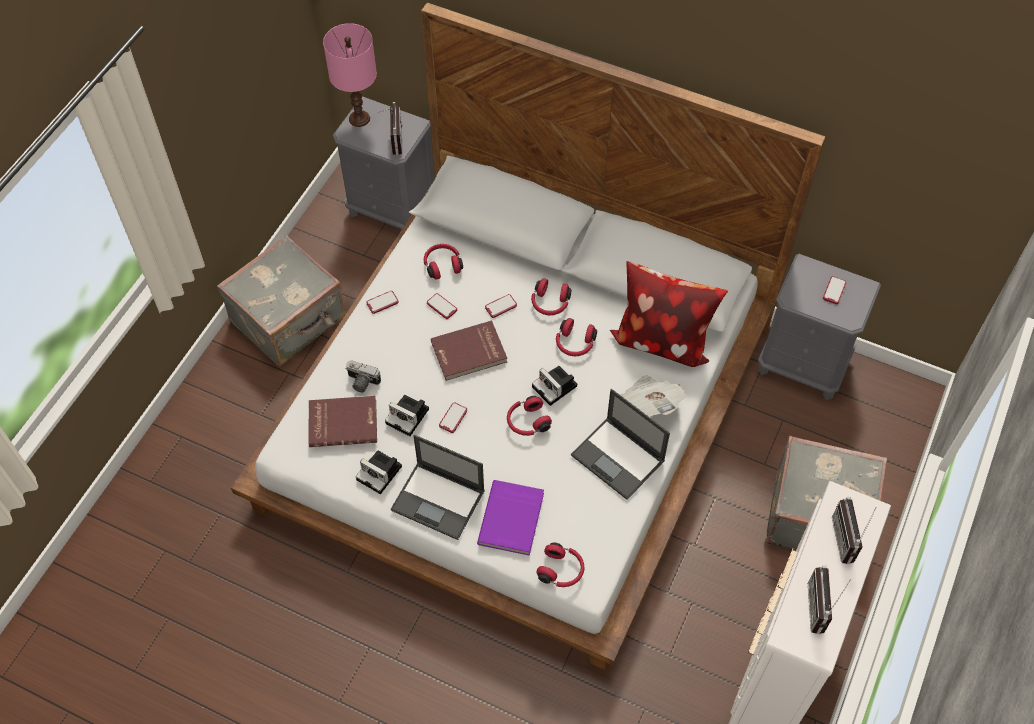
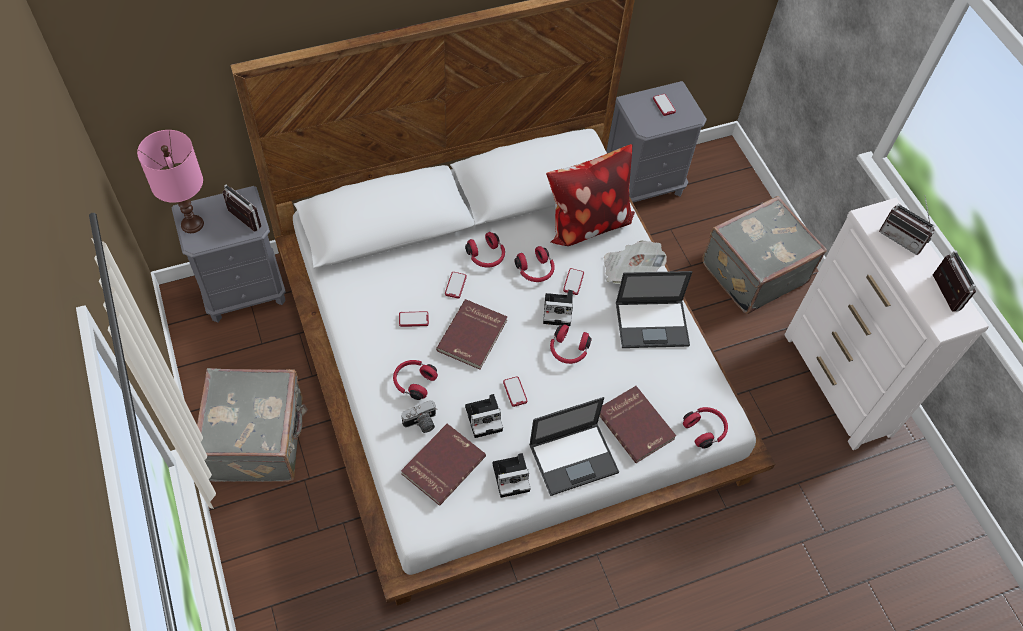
camera: 50 degrees left, 0 degrees up
(382, 303) = (365, 353): phone -> phone (573, 282)
(442, 265) = (377, 289): red headphones -> red headphones (413, 382)
(512, 519) = (636, 425): purple book -> red book
(822, 609) = (940, 293): radio -> radio turned 150 degrees counterclockwise

